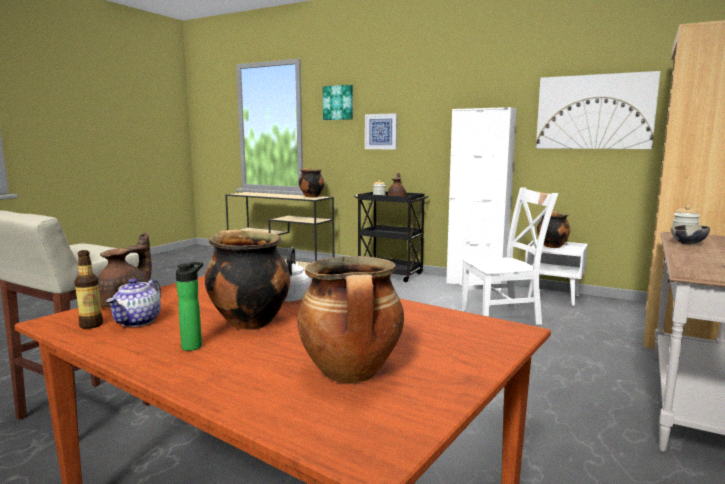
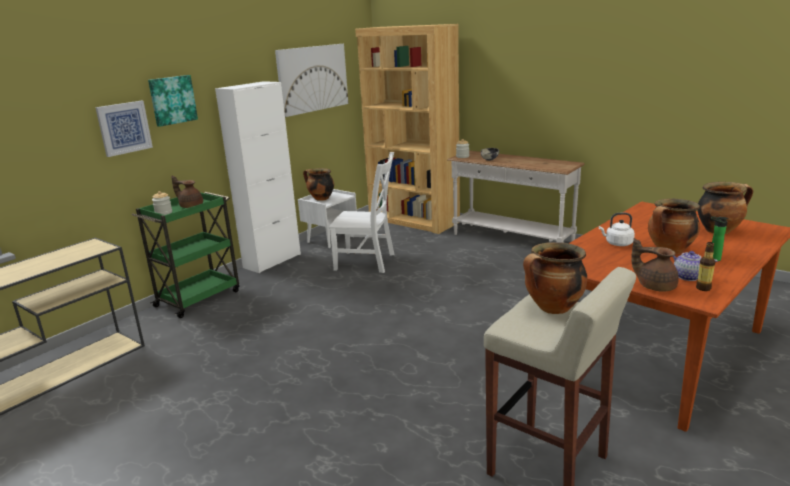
camera: 80 degrees left, 10 degrees up
(311, 196) = (74, 250): cooking pot -> cooking pot (553, 308)
(338, 102) = (41, 95): picture -> picture (172, 100)
(390, 275) = (199, 298): black cart -> green cart
(503, 316) = (367, 262): white chair -> white chair turned 105 degrees clockwise

